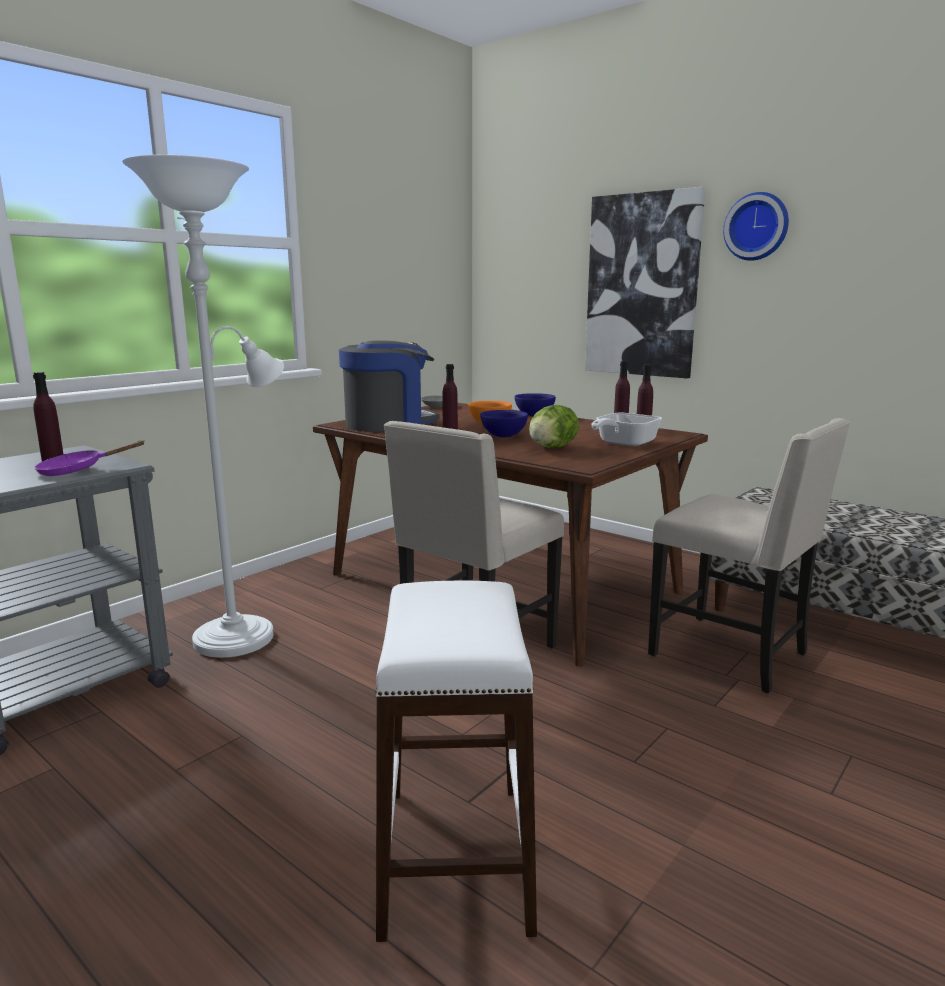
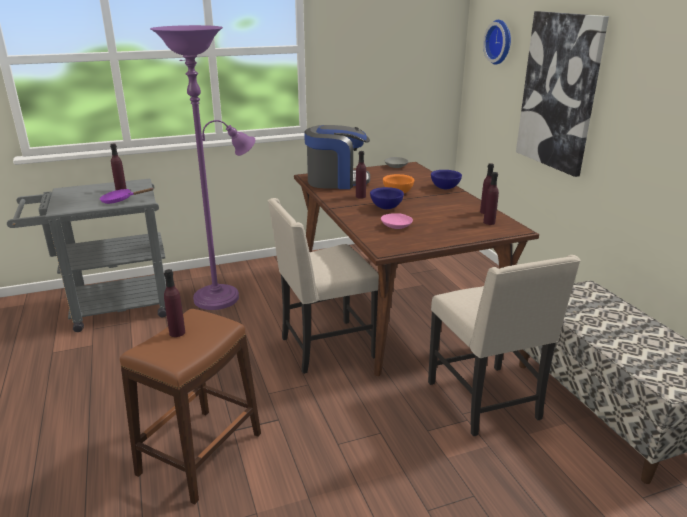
camera: 30 degrees right, 10 degrees up
(241, 634) = (222, 296): white floor lamp -> purple floor lamp
(431, 615) = (177, 332): none -> purple bottle
(453, 856) = (199, 453): white stool -> brown stool
(552, 448) = (396, 226): lettuce -> pink bowl
(622, 444) = (451, 232): frying pan -> none
(757, 227) = (639, 58): wall clock -> wall clock (500, 42)

